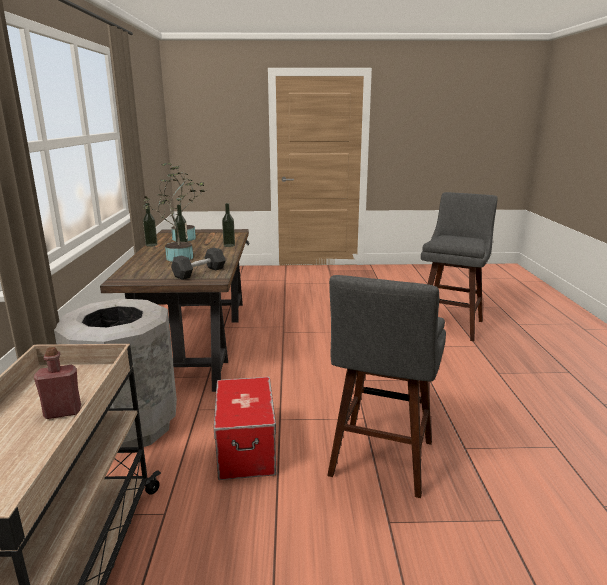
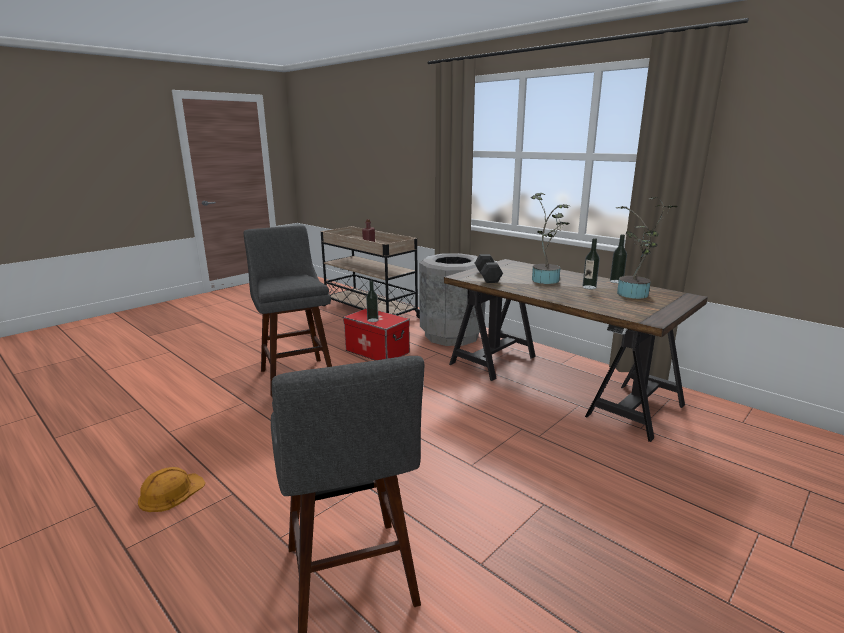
camera: 135 degrees right, 0 degrees up
(229, 245) = (569, 300): bottle -> bottle (372, 320)
(544, 390) = (171, 492): none -> orange hard hat

